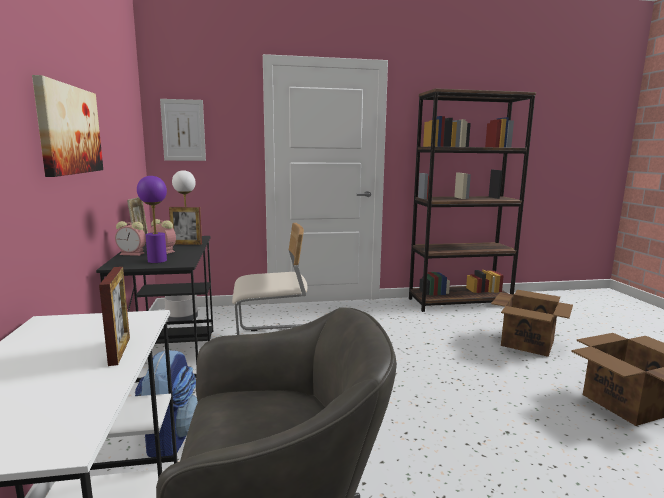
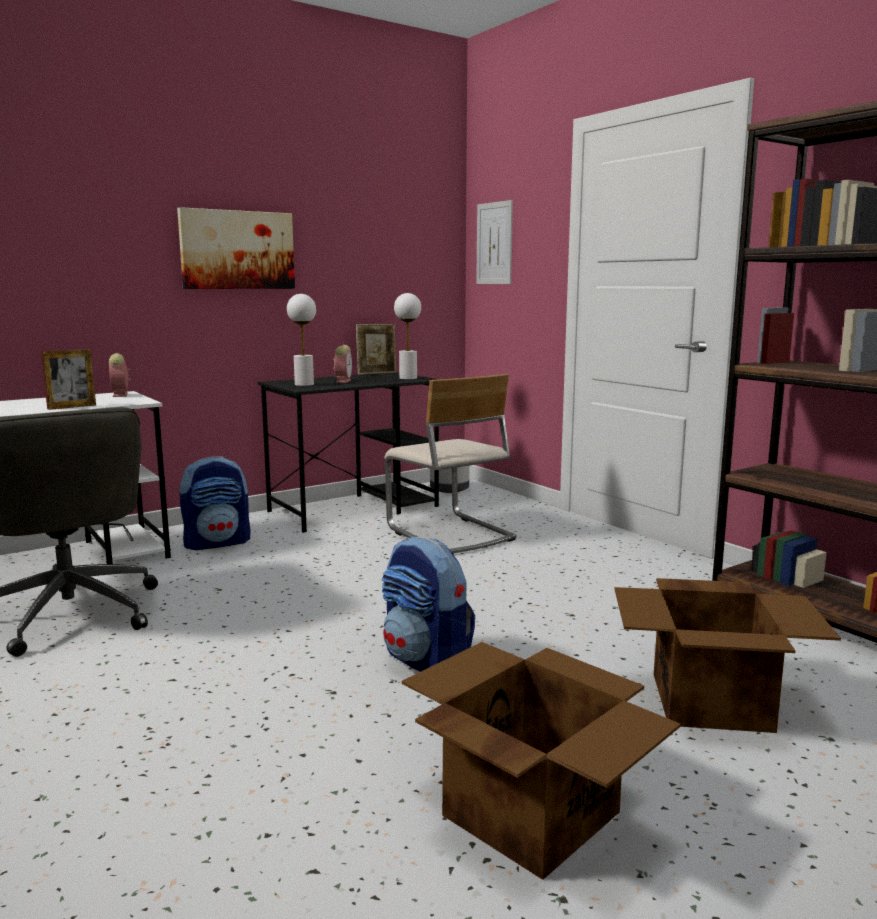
camera: 65 degrees right, 0 degrees up
(133, 254) = (322, 379): alarm clock -> alarm clock (120, 395)
(157, 261) = (304, 384): purple table lamp -> white table lamp
(186, 244) = (385, 380): picture frame -> none
(472, 393) = (427, 661): none -> backpack

